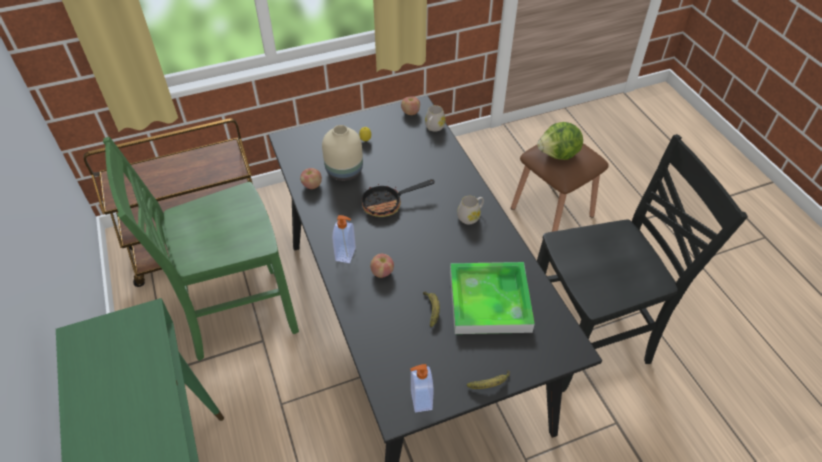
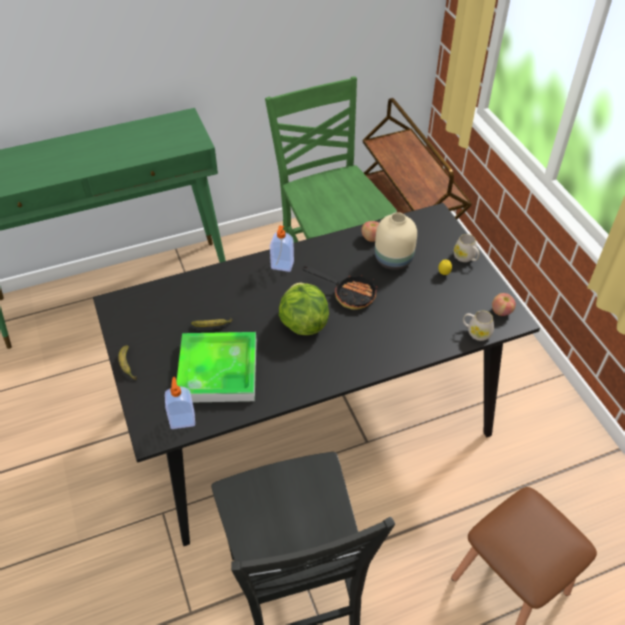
camera: 90 degrees right, 0 degrees up
(382, 272) = (259, 291): apple -> none
(388, 204) = (348, 294): frying pan -> frying pan turned 135 degrees clockwise
(420, 400) = (122, 317): soap dispenser -> soap dispenser (182, 420)
(470, 216) = (332, 361): white mug -> white mug (466, 258)
(558, 155) = (529, 526): lettuce -> lettuce (303, 323)

